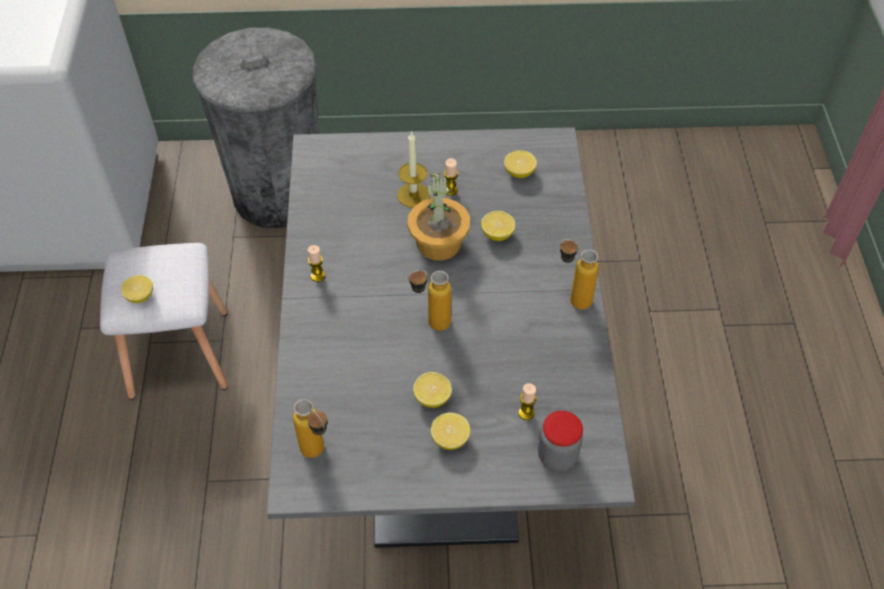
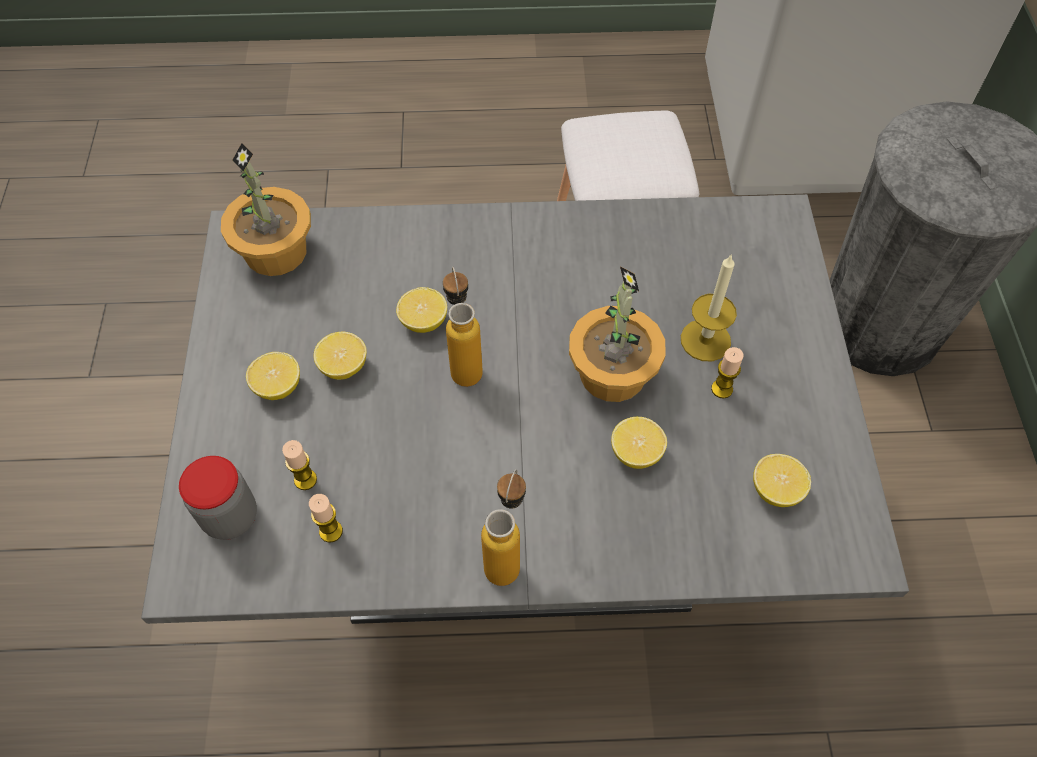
camera: 90 degrees right, 5 degrees up
(140, 296) = (603, 140): lemon -> lemon (423, 321)
(317, 276) = (547, 235): candle -> candle (331, 531)
(318, 455) = (277, 251): bottle -> potted plant

